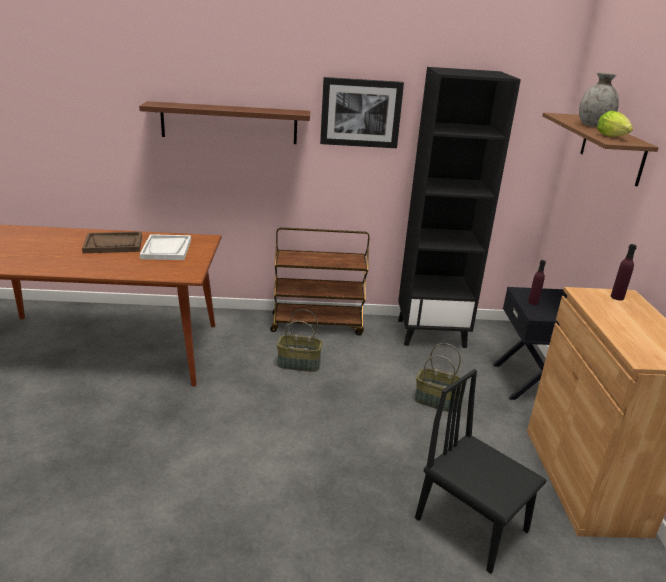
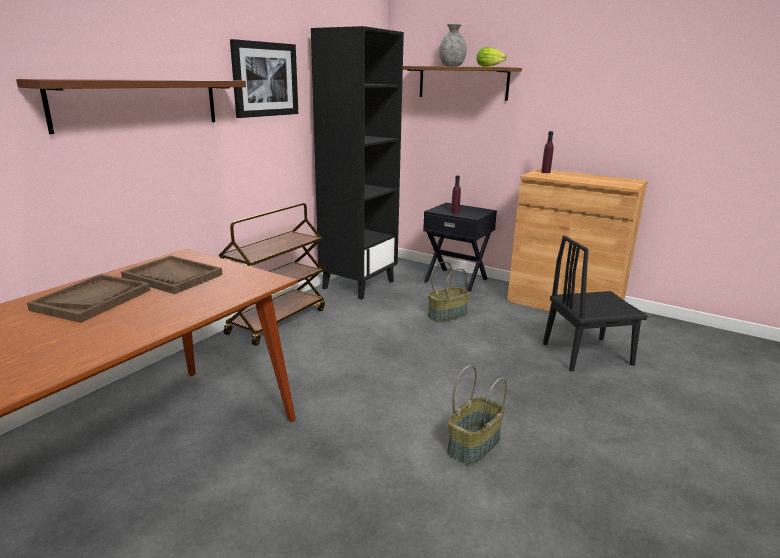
camera: 55 degrees left, 5 degrees down
(166, 249) = (173, 276): white tray -> brown tray
(298, 364) = (330, 351): basket -> basket (474, 446)

